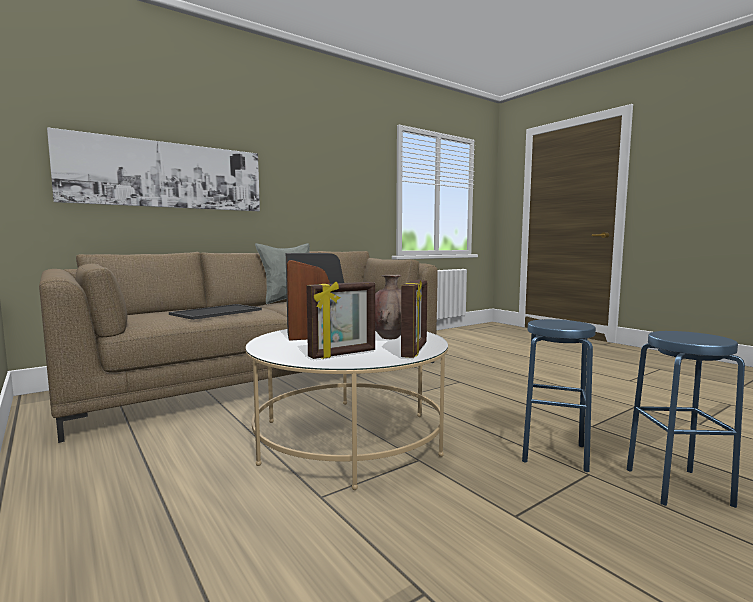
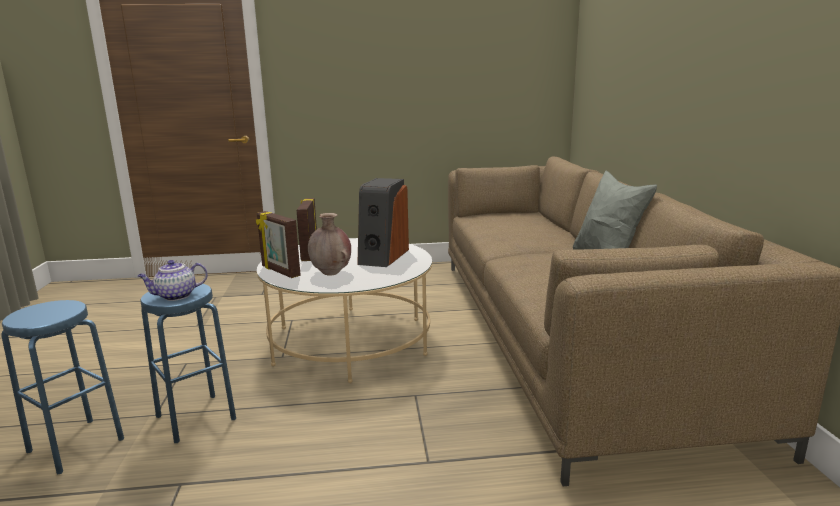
camera: 120 degrees right, 10 degrees up
(166, 175) = (633, 75): picture -> none
(216, 312) = (509, 230): tray -> none
(564, 322) = (175, 296): none -> teapot

